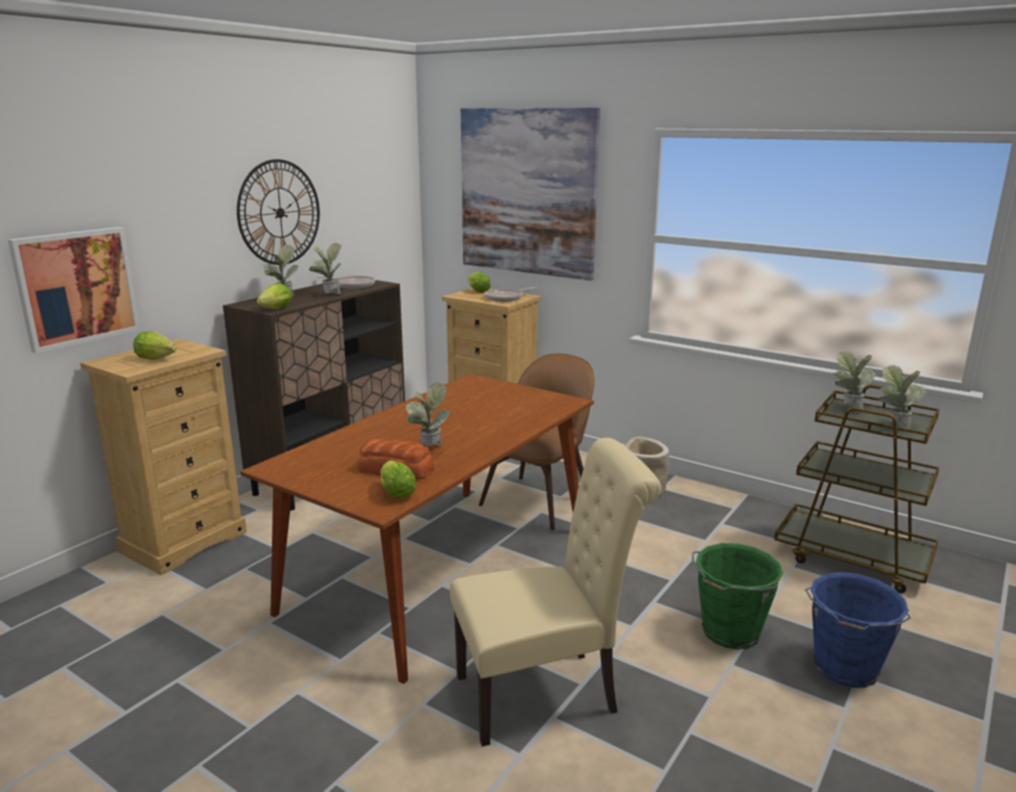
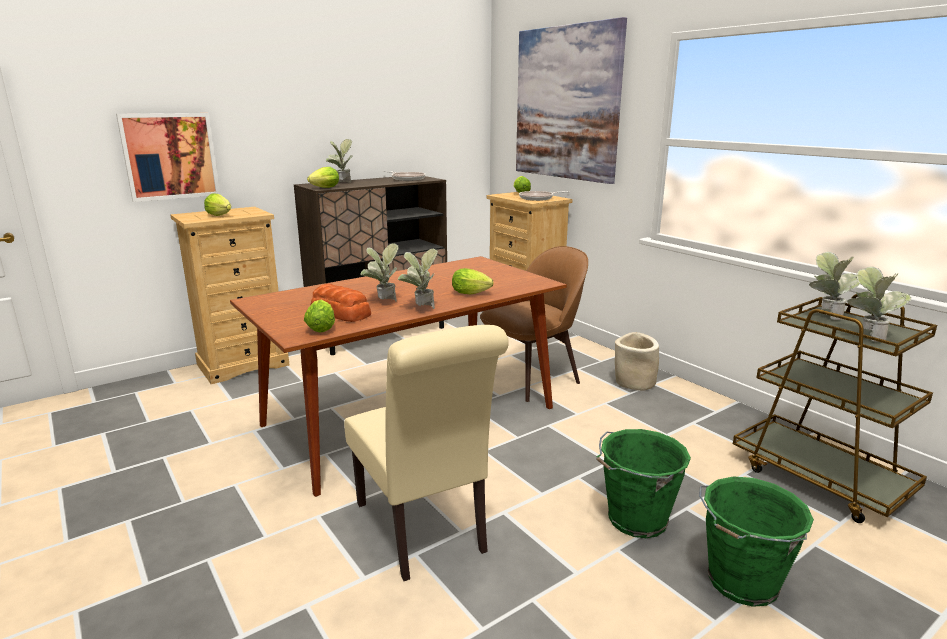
camera: 20 degrees right, 0 degrees up
(279, 212) = (350, 114): wall clock -> none
(328, 295) = (378, 183): potted plant -> potted plant (420, 309)
(512, 425) = (473, 293): none -> lettuce
(546, 692) = (424, 531): beige chair -> beige chair turned 60 degrees clockwise
(845, 669) = (741, 583): blue bucket -> green bucket

